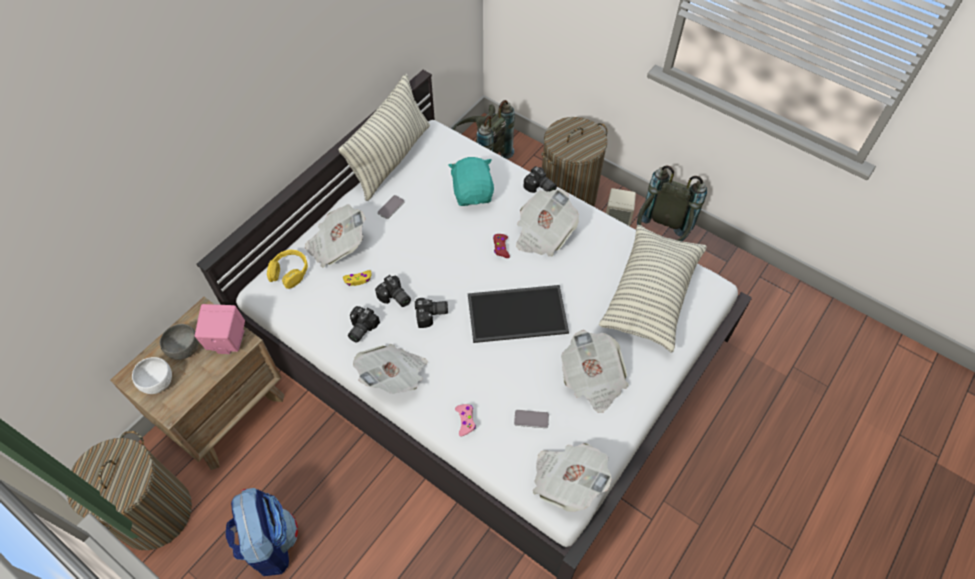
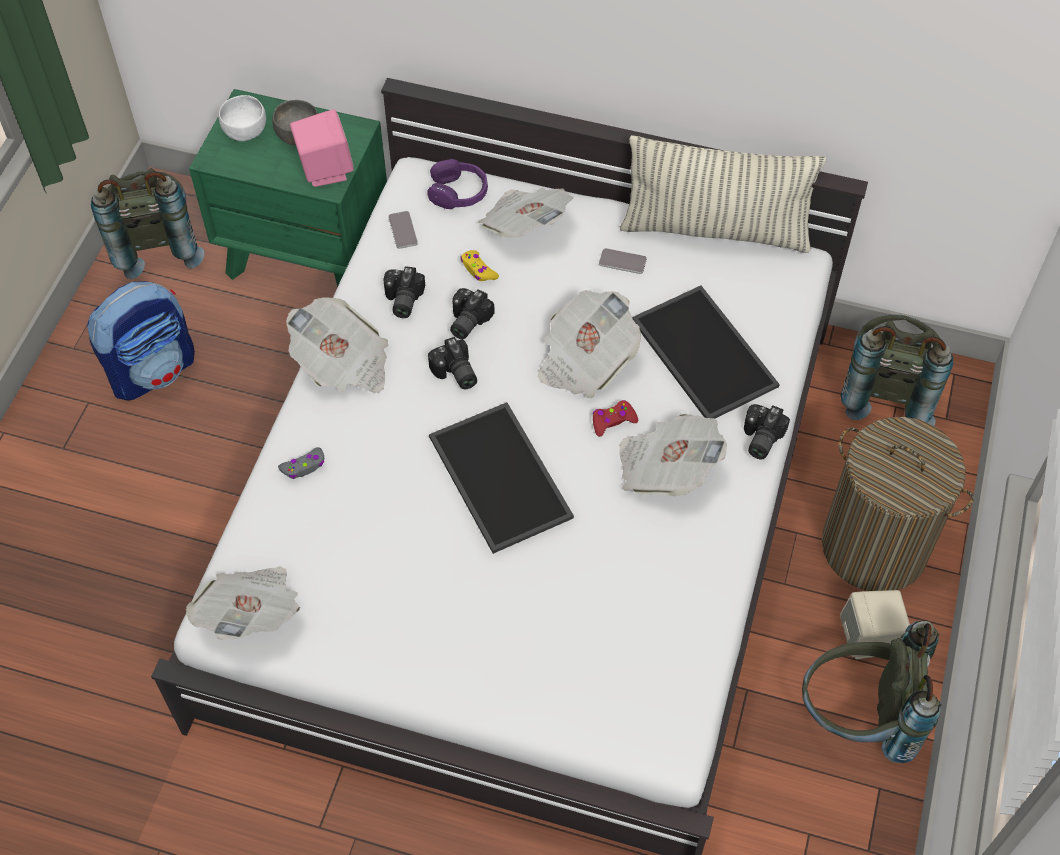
camera: 70 degrees right, 0 degrees up
(155, 513) = (155, 244): laundry basket -> grey backpack
(225, 411) = (307, 253): brown nightstand -> green nightstand
(290, 272) = (458, 192): yellow headphones -> purple headphones
(360, 328) = (401, 301): camera -> camera turned 90 degrees counterclockwise
(465, 420) = (304, 466): pink game controller -> grey game controller
(473, 193) = (701, 353): turquoise plush toy -> tray
(531, 419) = (331, 543): phone -> phone (403, 230)
(592, 380) = (424, 607): newspaper -> newspaper (585, 360)
(650, 295) = (613, 653): pillow -> none

